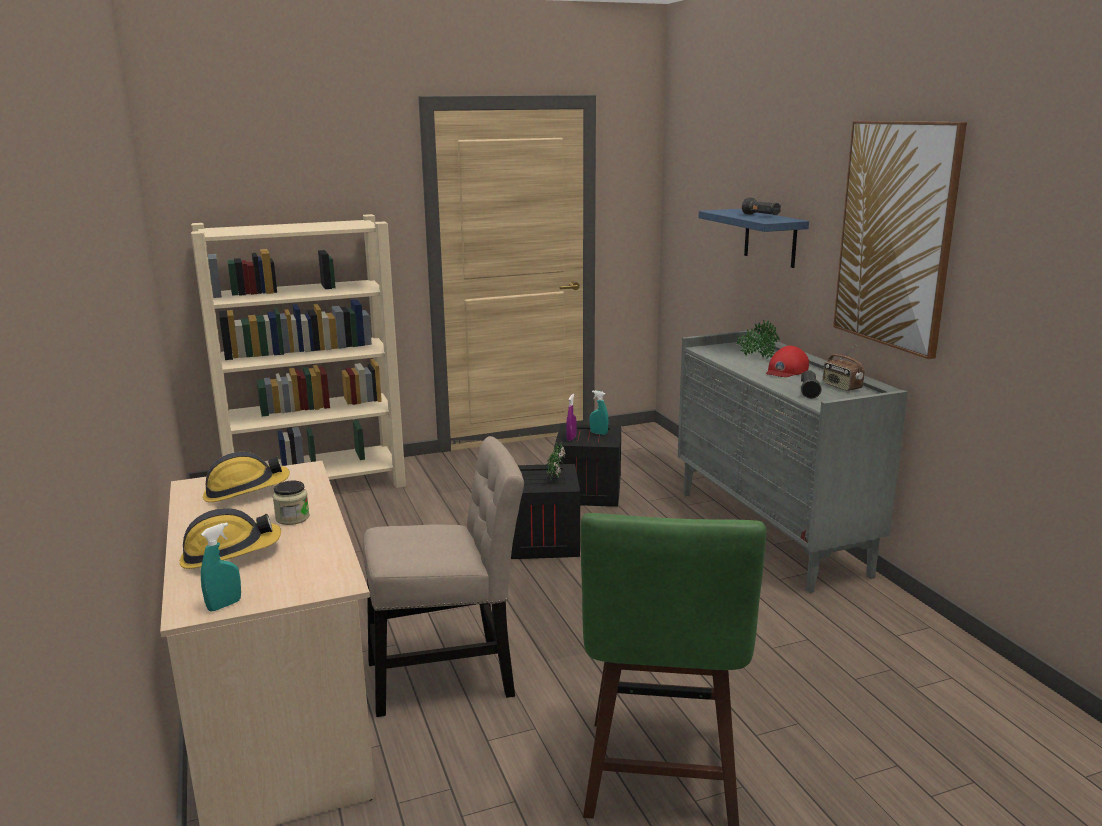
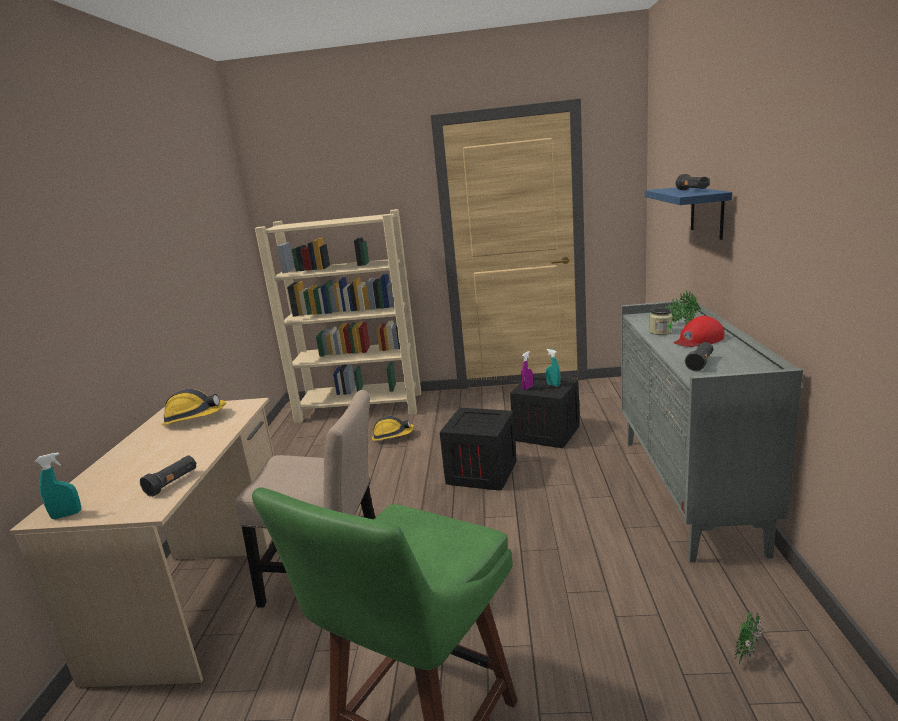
camera: 25 degrees right, 0 degrees up
(229, 553) = (124, 469): hard hat -> hard hat (392, 435)
(292, 518) = (194, 444): jar -> jar (660, 332)
(327, 557) = (173, 483): none -> black flashlight
(556, 477) = (487, 421): potted plant -> potted plant (746, 652)
(841, 387) = (741, 360): radio -> none
(896, 235) = (796, 200): picture -> none

